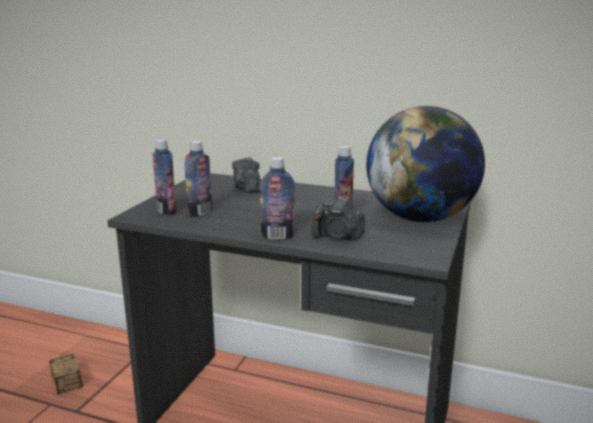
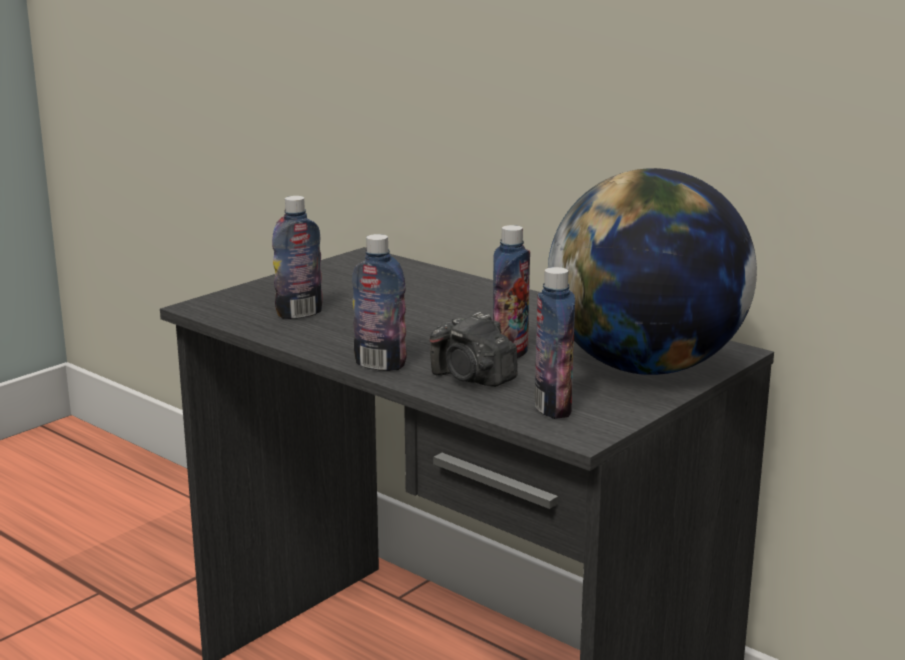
camera: 20 degrees right, 0 degrees up
(71, 395) = (134, 585): storage box -> none
(166, 211) = (253, 305): bottle -> bottle (552, 408)
(247, 188) = (409, 283): camera -> none

